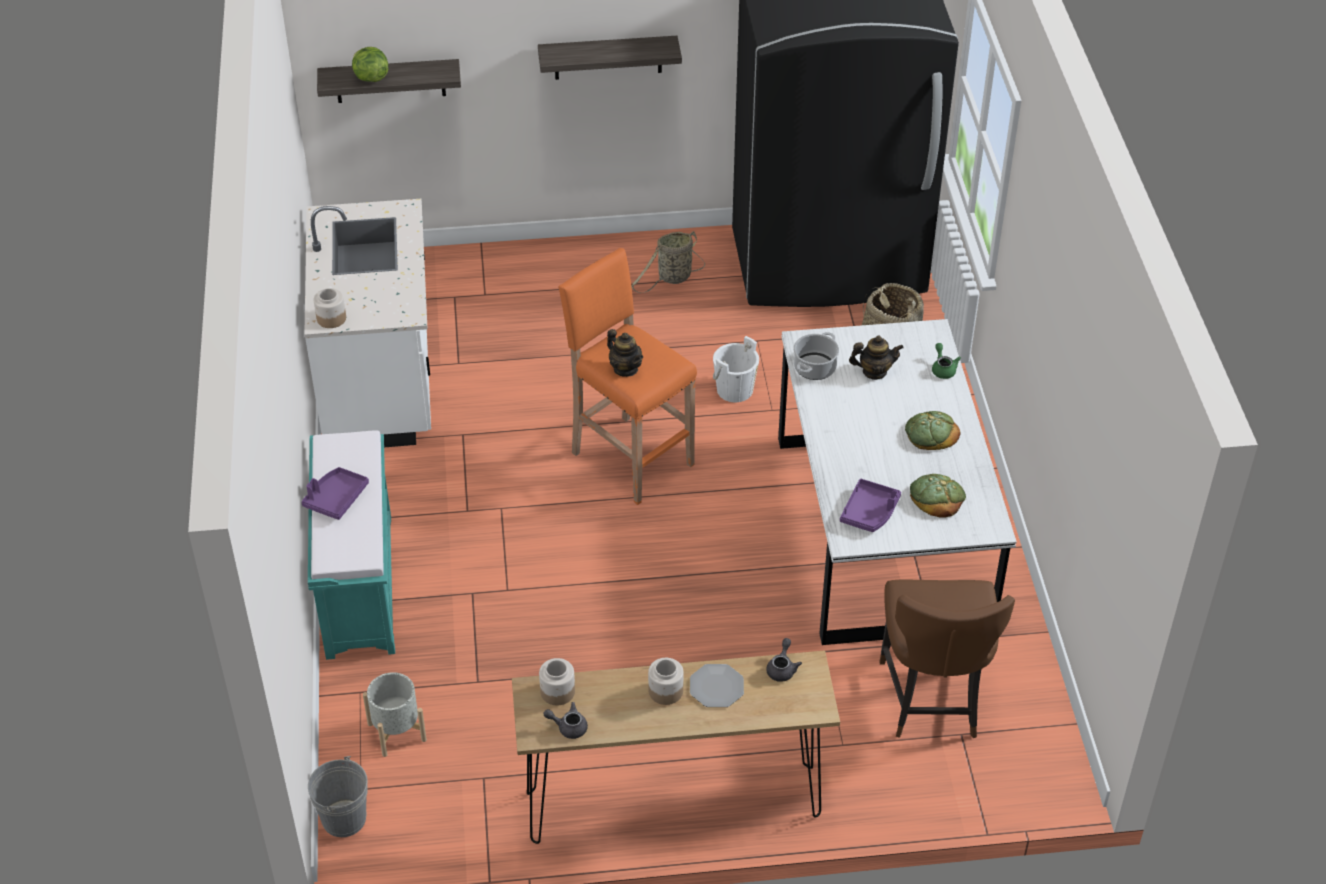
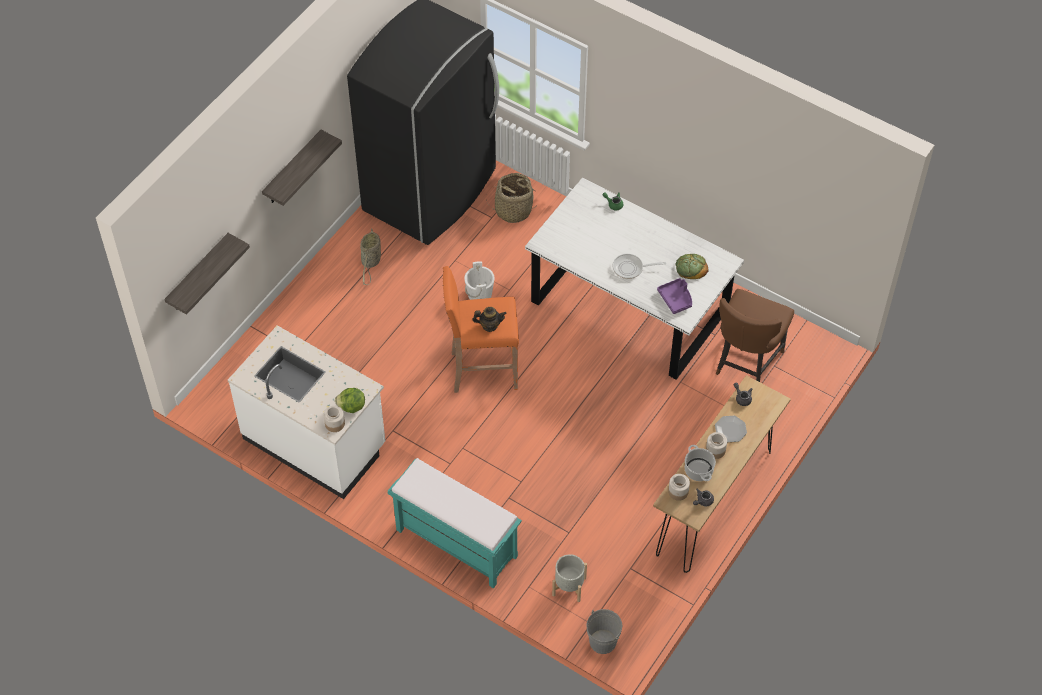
camera: 50 degrees left, 10 degrees up
(336, 498) = (449, 506): purple tray -> none
(370, 78) = (201, 281): lettuce -> lettuce (351, 407)
(814, 367) = (563, 251): cooking pot -> cooking pot (698, 470)
(864, 442) = (630, 268): none -> frying pan
(874, 372) = (589, 231): teapot -> none
(931, 433) = (650, 240): bread -> none
(931, 700) = (746, 362): brown chair -> brown chair turned 75 degrees clockwise

